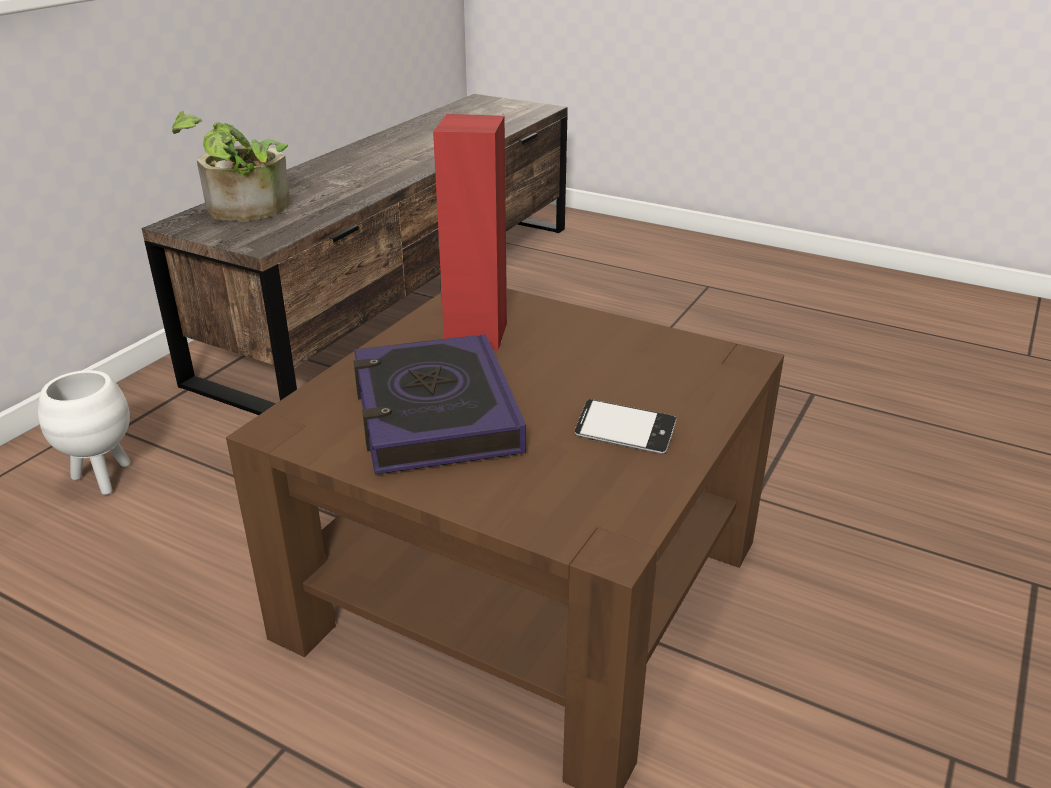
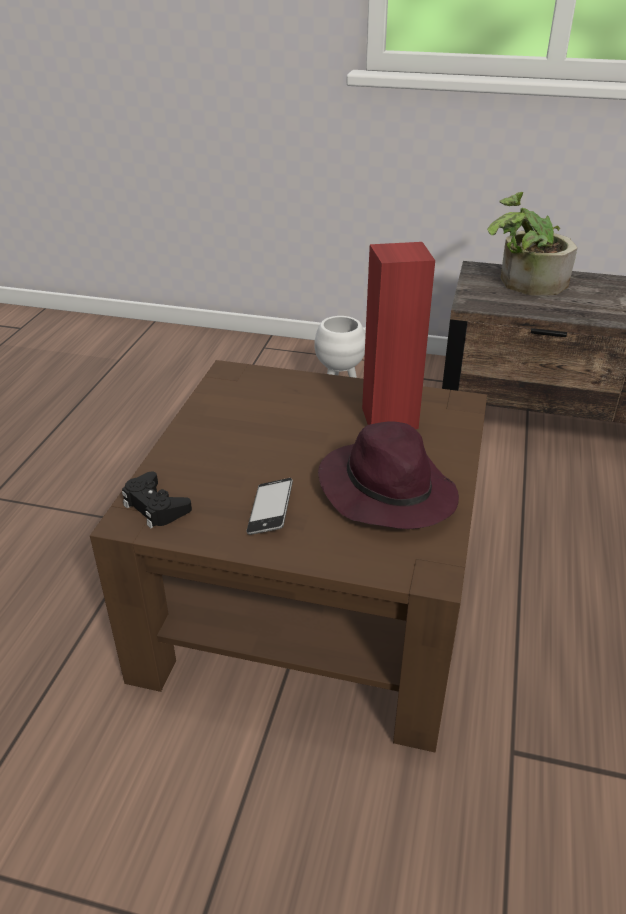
camera: 75 degrees right, 5 degrees up
(434, 414) = (266, 423): book -> none
(586, 521) = (155, 506): none -> black game controller
(610, 359) = (385, 490): none -> purple hat

